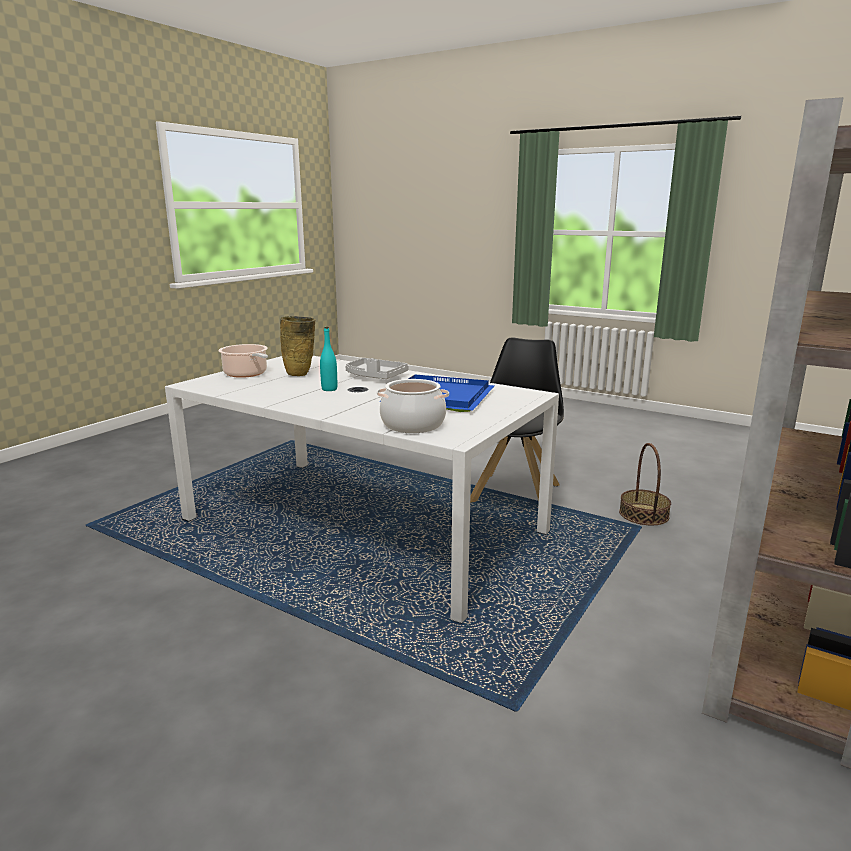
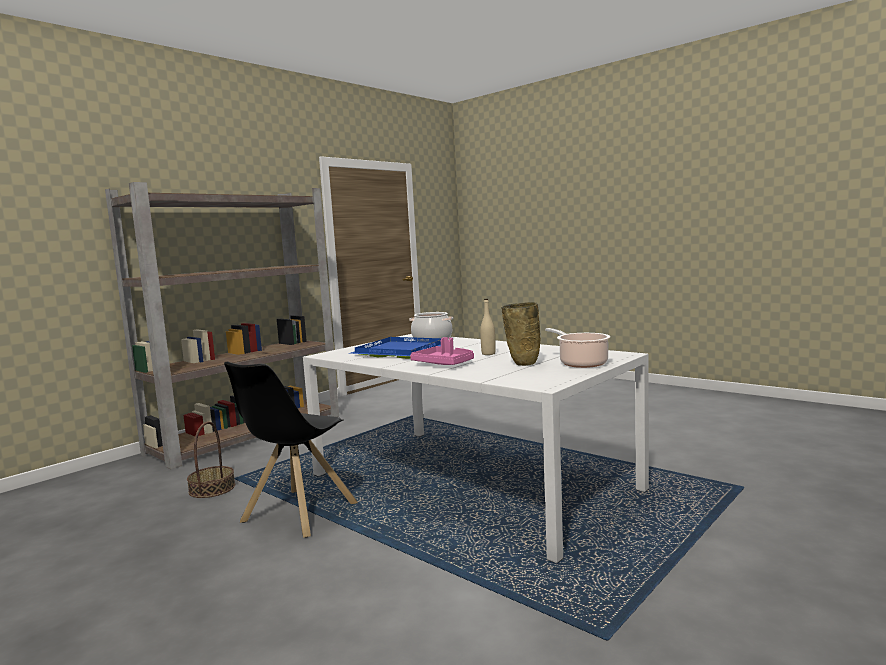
camera: 170 degrees left, 10 degrees down
(329, 389) = (488, 354): turquoise bottle -> beige bottle
(375, 377) = (444, 364): grey tray -> pink tray

